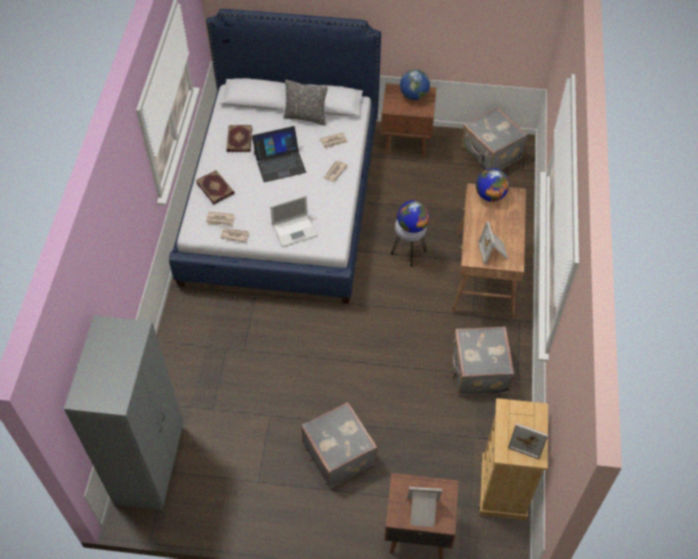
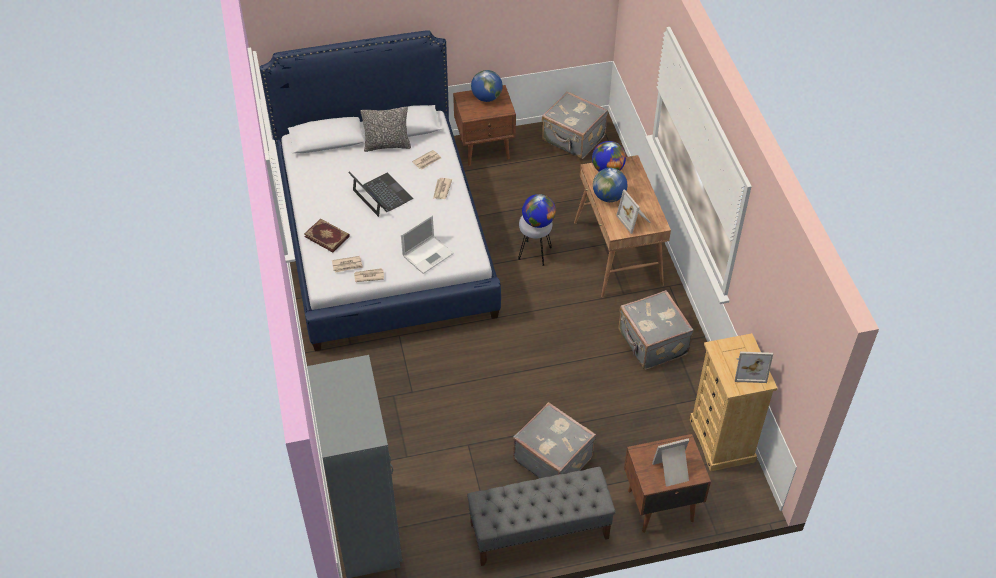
camera: 20 degrees left, 5 degrees down
(238, 139) = (328, 184): book -> none
(279, 162) = (381, 195): laptop -> laptop turned 90 degrees counterclockwise
(296, 519) = (539, 531): none -> grey bench
(479, 222) = (608, 197): none -> globe

